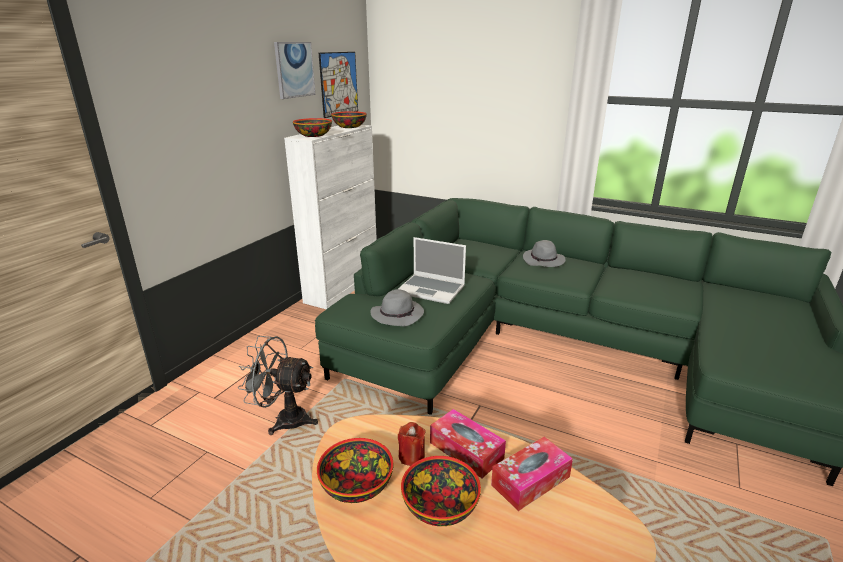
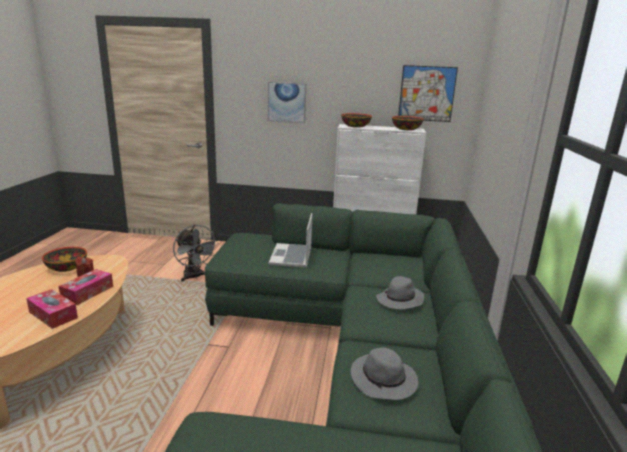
camera: 70 degrees right, 5 degrees down
(284, 419) = (194, 277): grey fan -> grey fan turned 150 degrees clockwise
(294, 69) = (369, 76): picture -> picture (287, 102)
(398, 315) = (243, 250): grey hat -> grey hat (384, 380)
(440, 505) = (43, 289): bowl -> none

